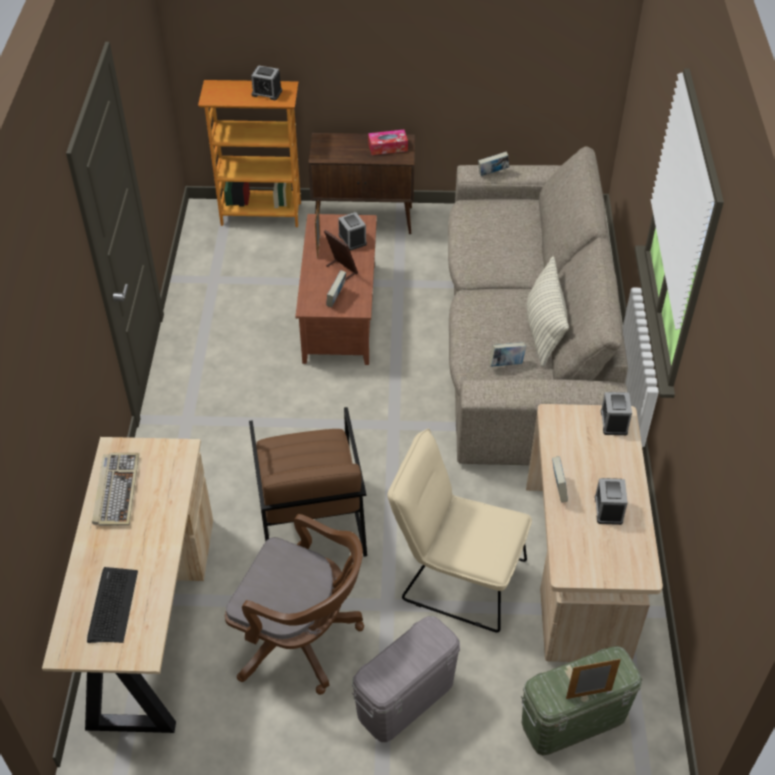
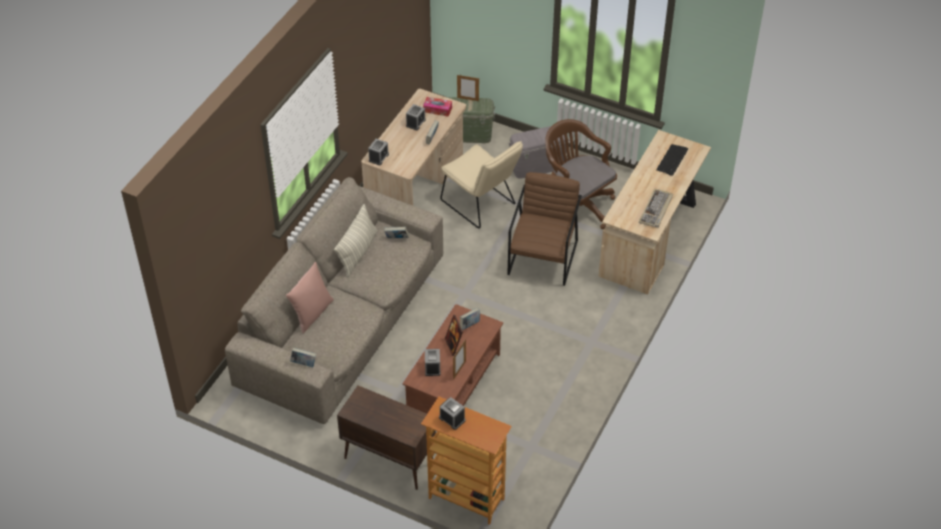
camera: 155 degrees left, 0 degrees up
(388, 147) = (366, 409): tissue box -> tissue box (437, 109)
(536, 241) = (312, 313): none -> pink pillow

